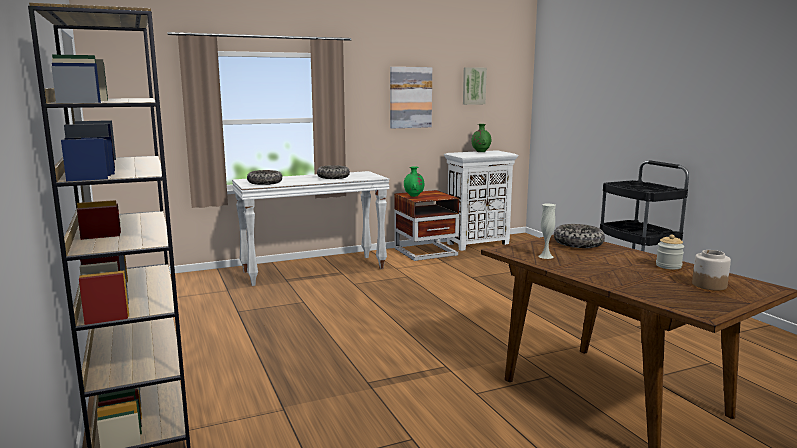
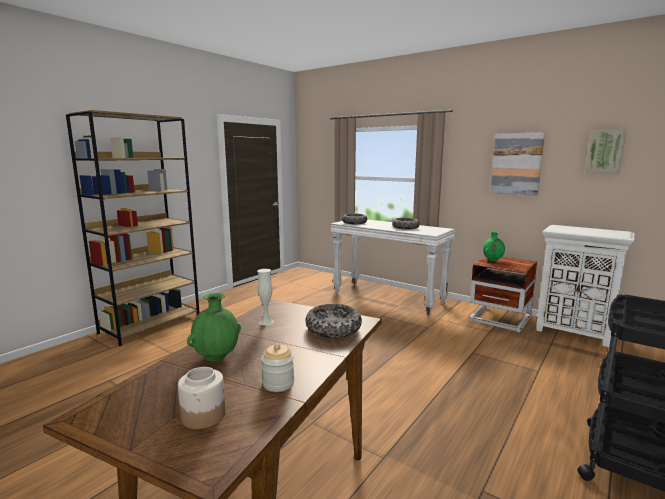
camera: 60 degrees right, 0 degrees up
(480, 152) = (593, 229): green vase -> green vase (217, 357)

